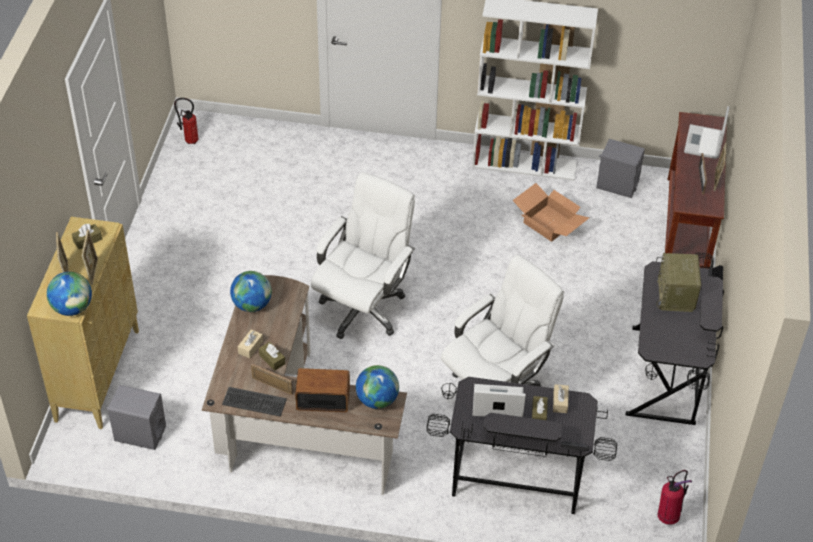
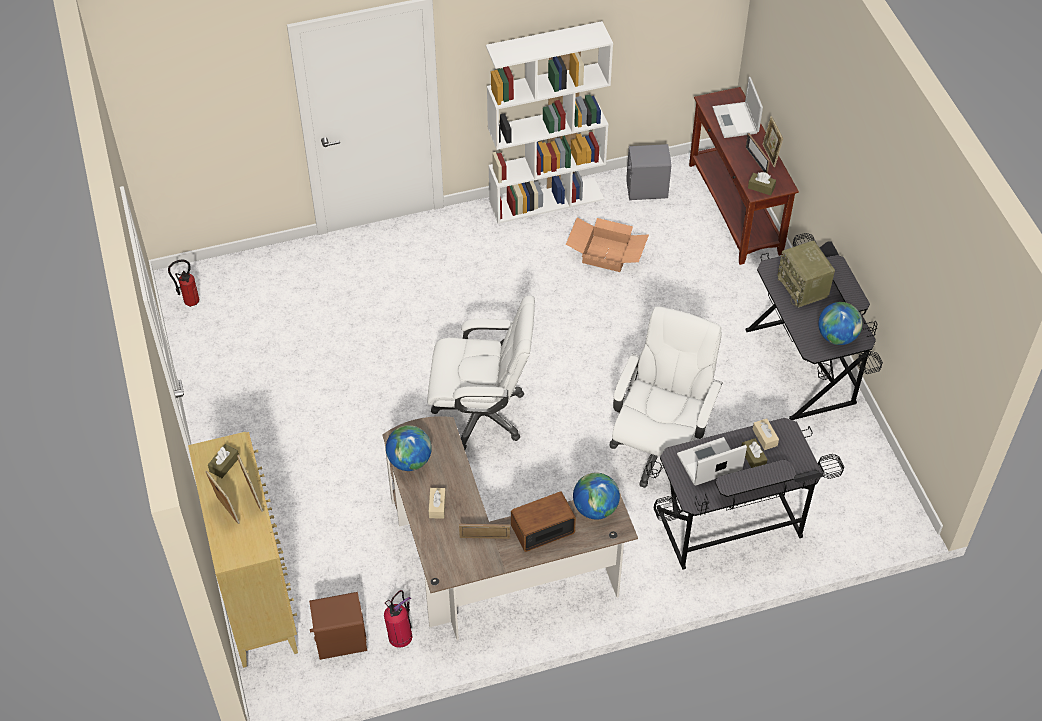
camera: 25 degrees left, 5 degrees up
(72, 308) = (259, 545): globe -> globe (837, 336)
(140, 433) = (340, 640): grey speaker -> brown speaker
(254, 402) = (478, 562): keyboard -> none
(272, 359) = (467, 510): brown tissue box -> brown tissue box (761, 187)
(363, 308) = (482, 414): white office chair -> white office chair turned 90 degrees clockwise
(668, 516) = (884, 503): fire extinguisher -> fire extinguisher (400, 637)

